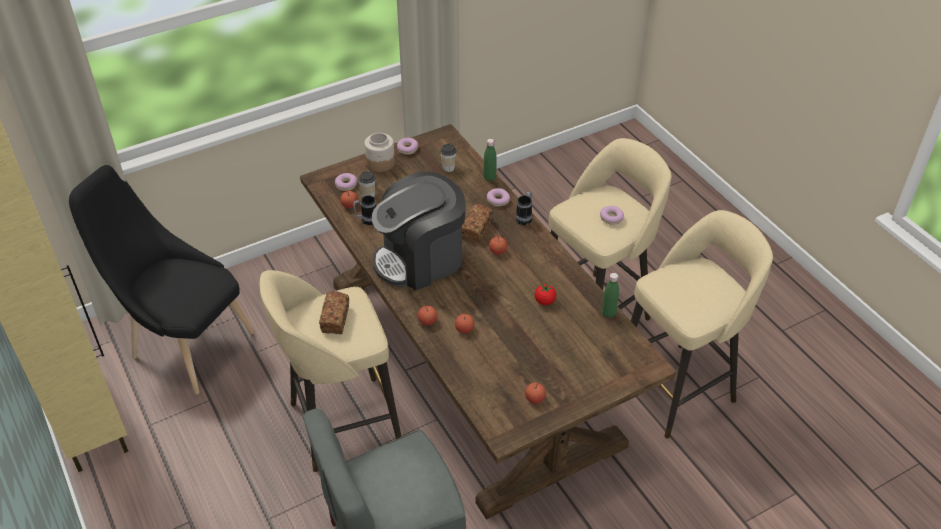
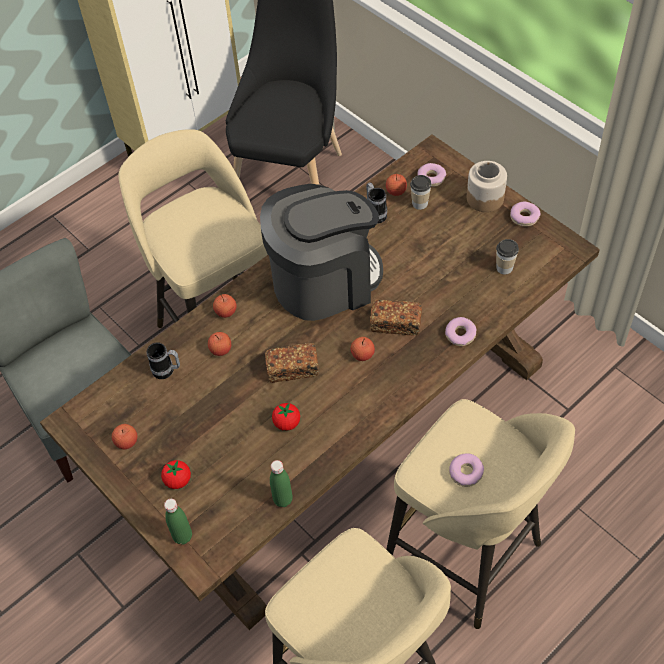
camera: 80 degrees right, 10 degrees up
(335, 319) = (205, 228): bread -> bread (292, 369)
(420, 259) = (324, 281): coffee machine -> coffee machine turned 105 degrees clockwise
(489, 178) = (502, 316): green bottle -> green bottle (182, 536)
(525, 218) = (436, 371): mug -> mug (167, 371)
(578, 370) = (178, 480): none -> tomato

